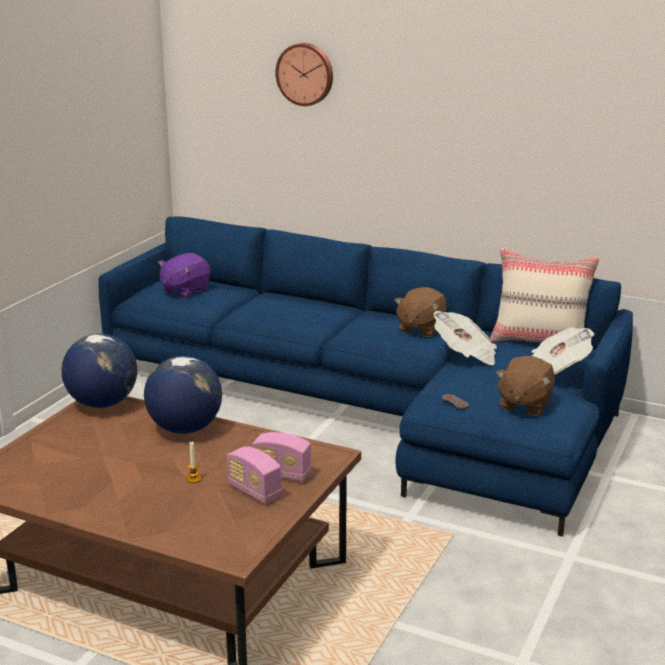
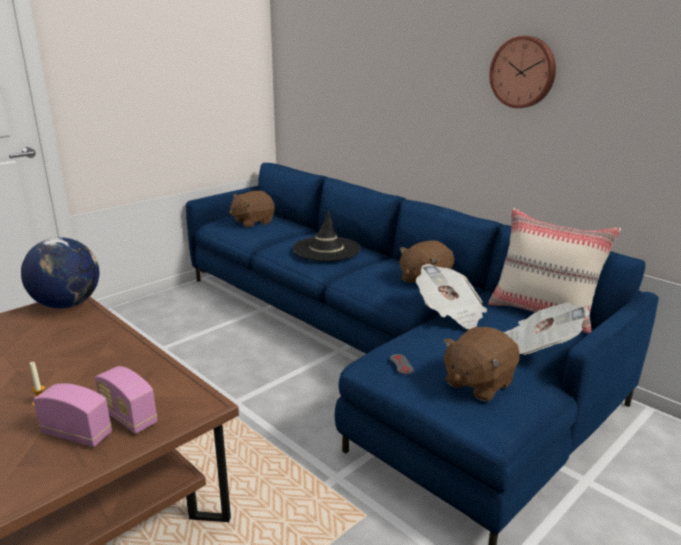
camera: 20 degrees right, 0 degrees up
(184, 428) = (102, 343): globe -> none
(185, 291) = (252, 222): purple plush toy -> brown plush toy
(254, 492) = (77, 434): radio -> radio turned 135 degrees clockwise
(298, 310) = (326, 249): none -> black hat
(305, 74) = (366, 35): wall clock -> wall clock (523, 72)

